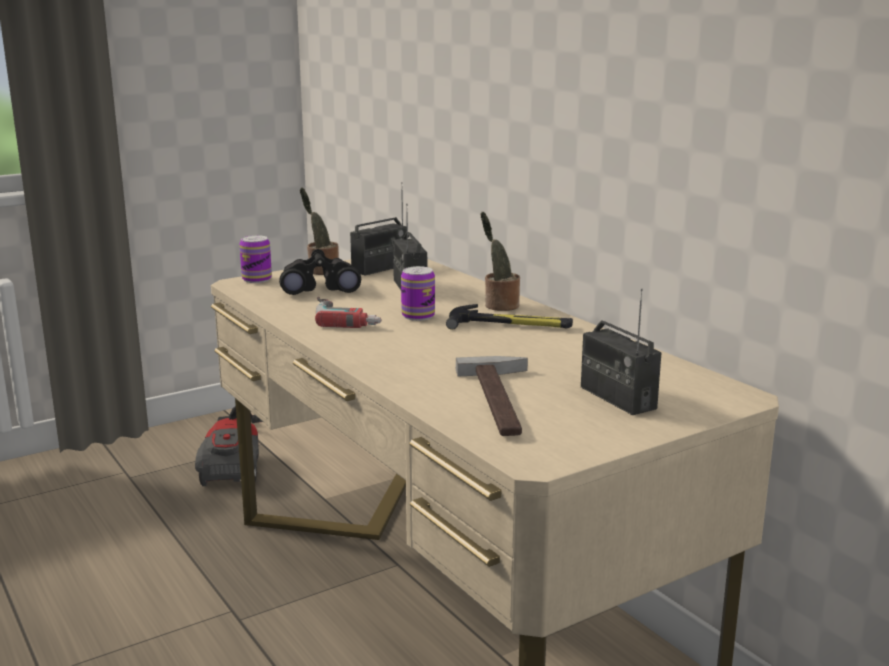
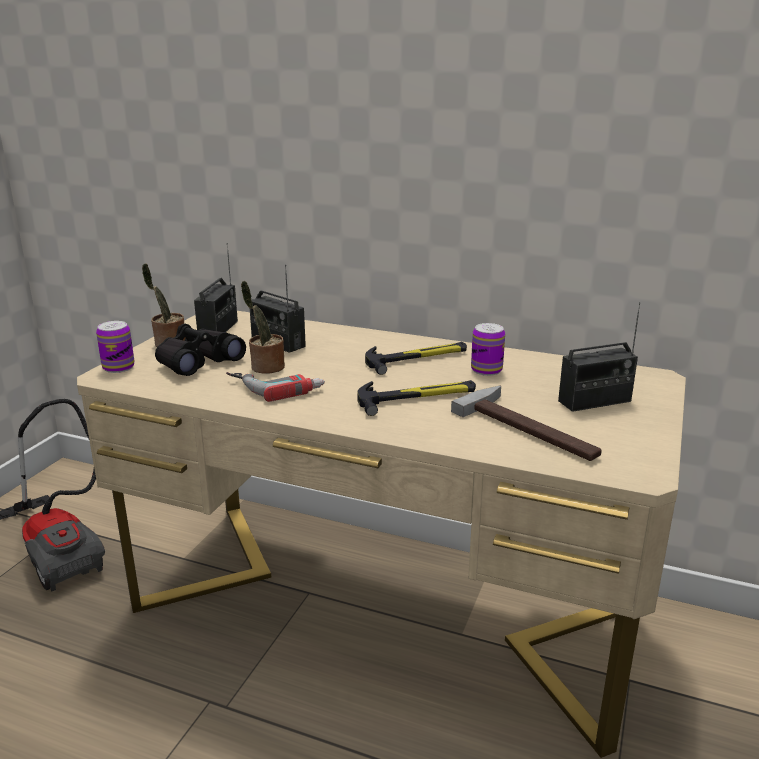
camera: 35 degrees left, 5 degrees up
(418, 316) = (333, 369): can -> can (486, 370)
(447, 352) = (417, 397): none -> hammer
(499, 305) = (379, 343): potted plant -> potted plant (265, 367)
(617, 398) = (594, 401): radio -> radio turned 45 degrees counterclockwise

